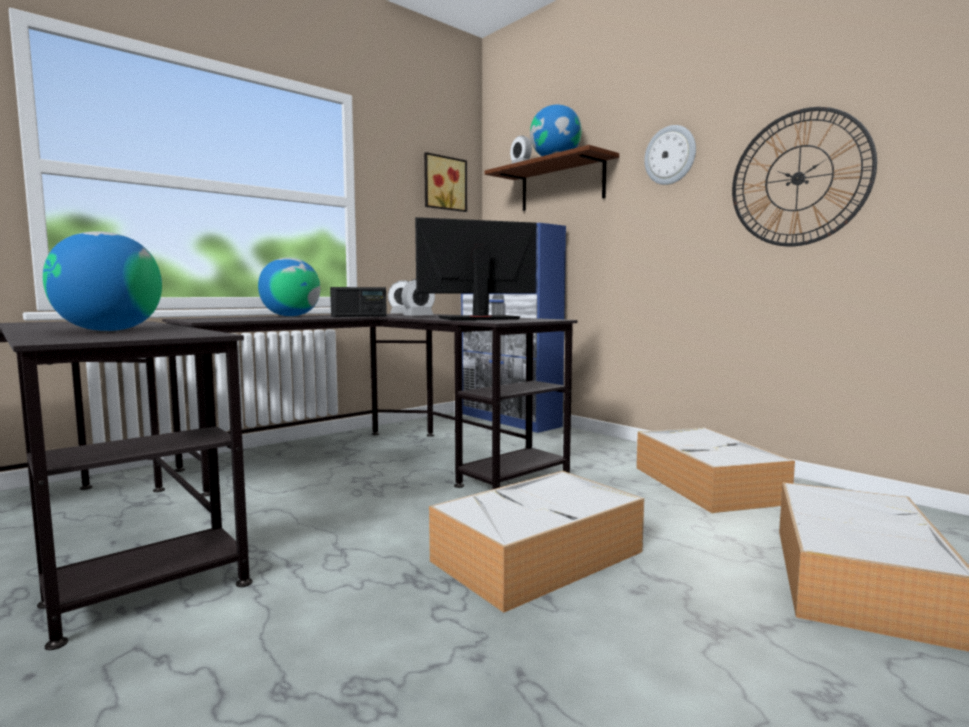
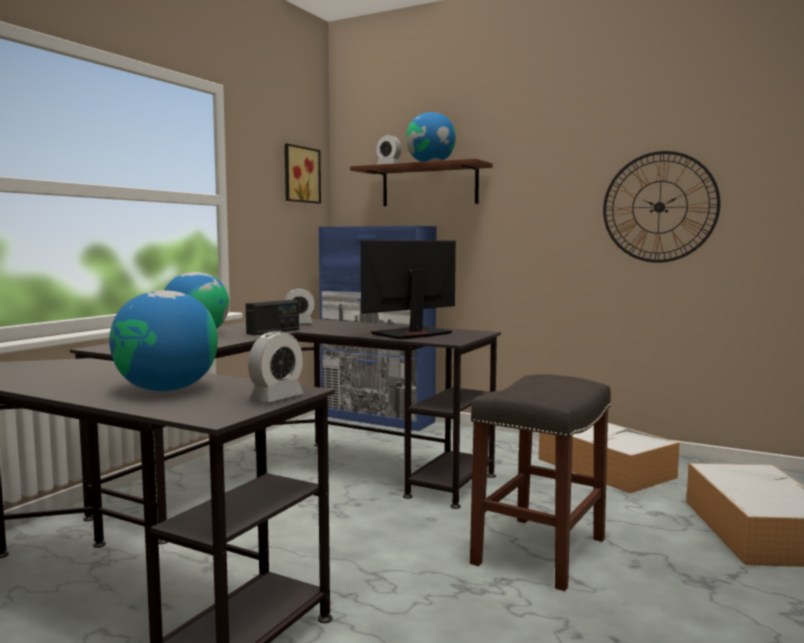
camera: 20 degrees left, 0 degrees up
(418, 316) = (333, 329): alarm clock -> alarm clock (277, 397)
(536, 557) = (540, 552): storage box -> grey stool
(670, 155) = (544, 172): wall clock -> none

